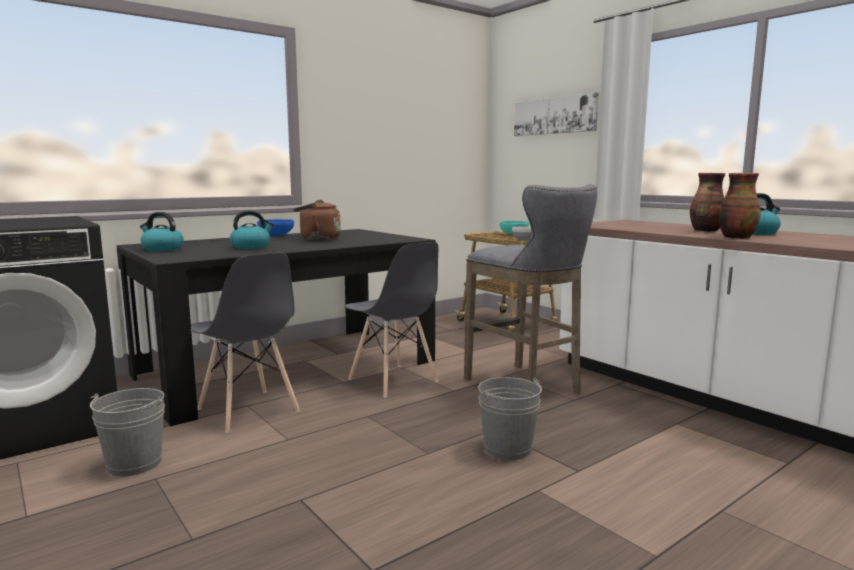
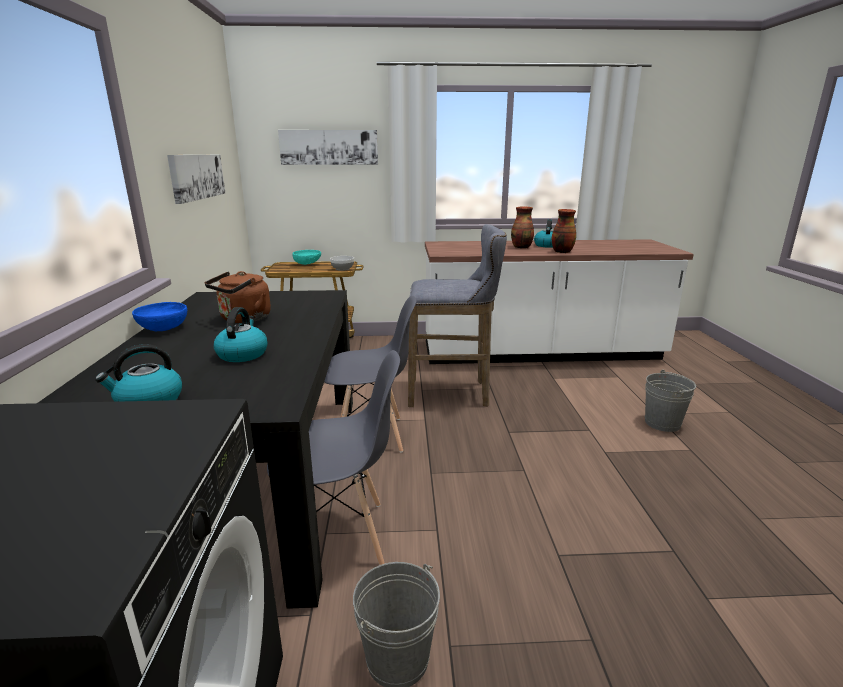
camera: 55 degrees left, 10 degrees up
(395, 140) = (197, 176): none -> picture
(507, 449) = (542, 439): grey bucket -> grey bucket (662, 423)

